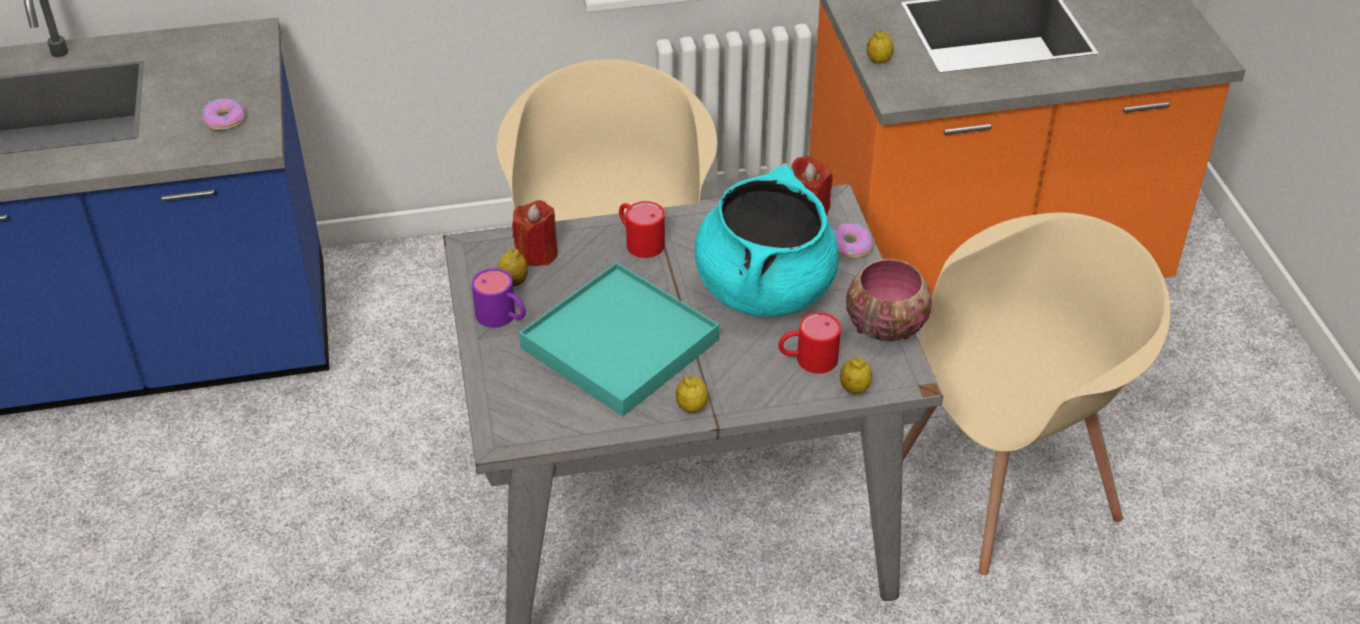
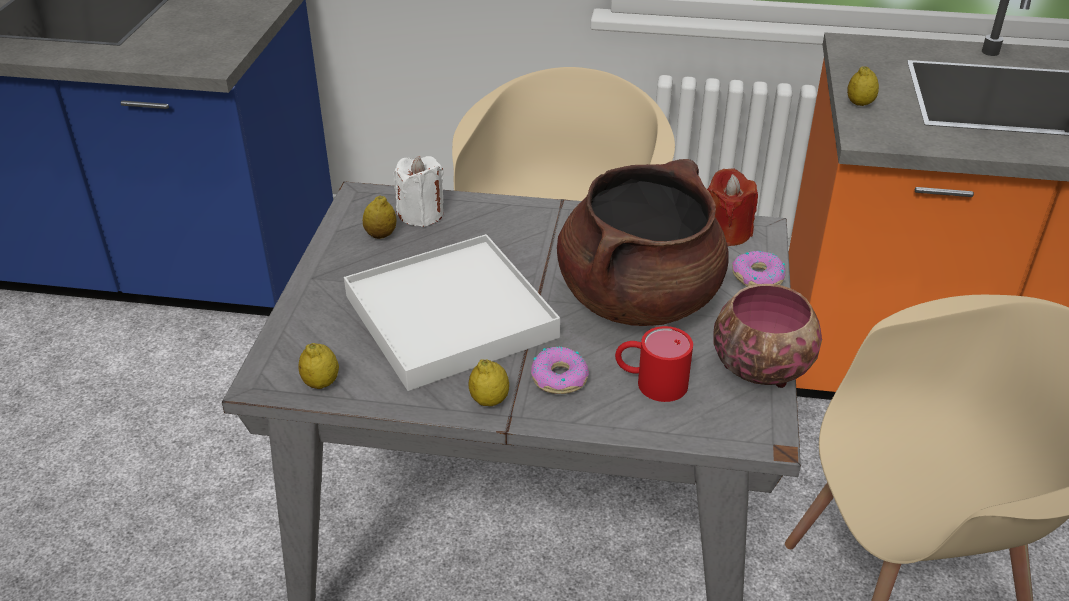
camera: 20 degrees right, 5 degrees down
(224, 120) = (200, 45): donut -> donut (559, 377)
(503, 317) = (349, 264): purple mug -> none
(537, 253) = (421, 214): red candle -> white candle
(619, 343) = (450, 316): turquoise tray -> white tray
(639, 240) = (530, 224): red mug -> none
(764, 289) = (639, 298): turquoise cooking pot -> brown cooking pot
(854, 388) = (691, 428): lemon -> lemon (321, 383)

